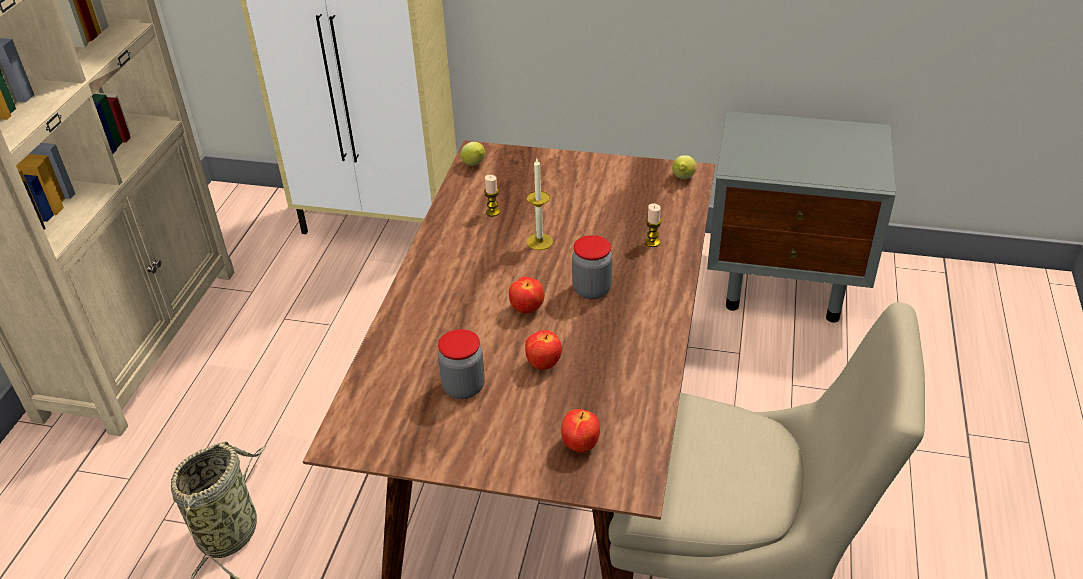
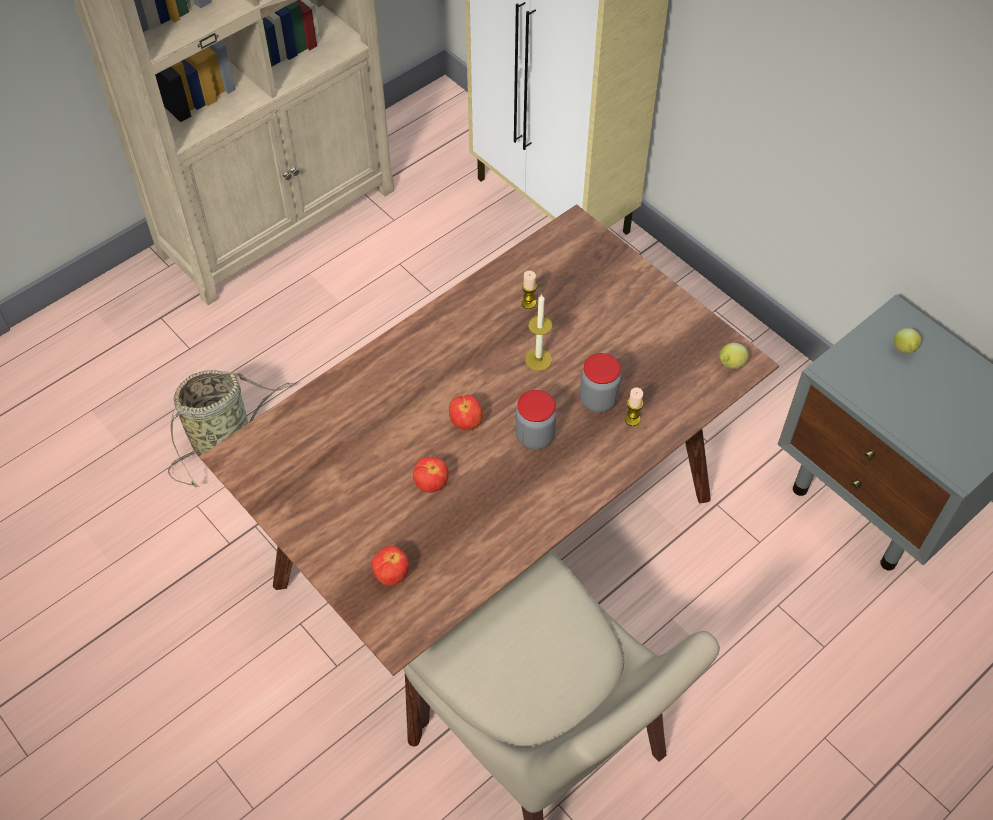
camera: 35 degrees right, 15 degrees up
(463, 387) = (355, 466): jar -> jar (598, 400)
(474, 165) = (560, 239): lemon -> lemon (904, 350)

